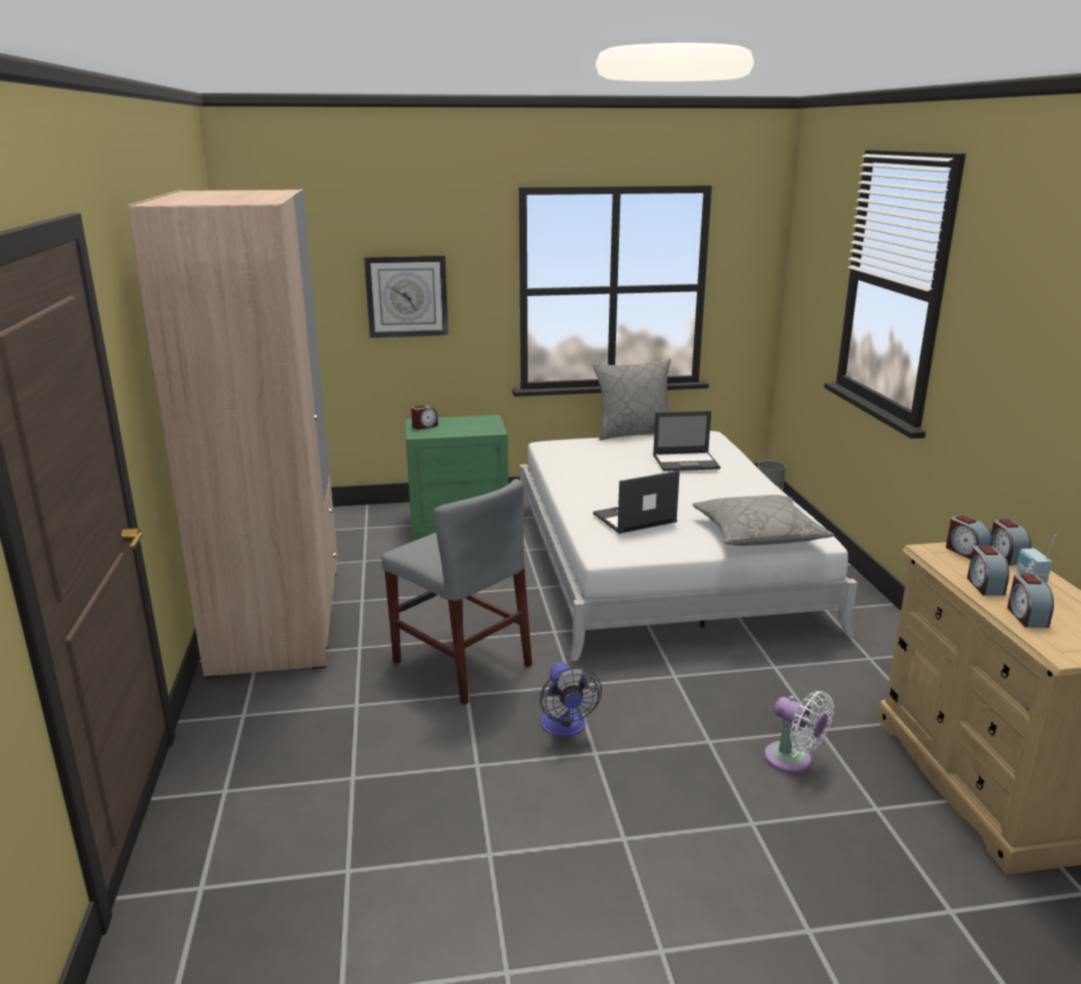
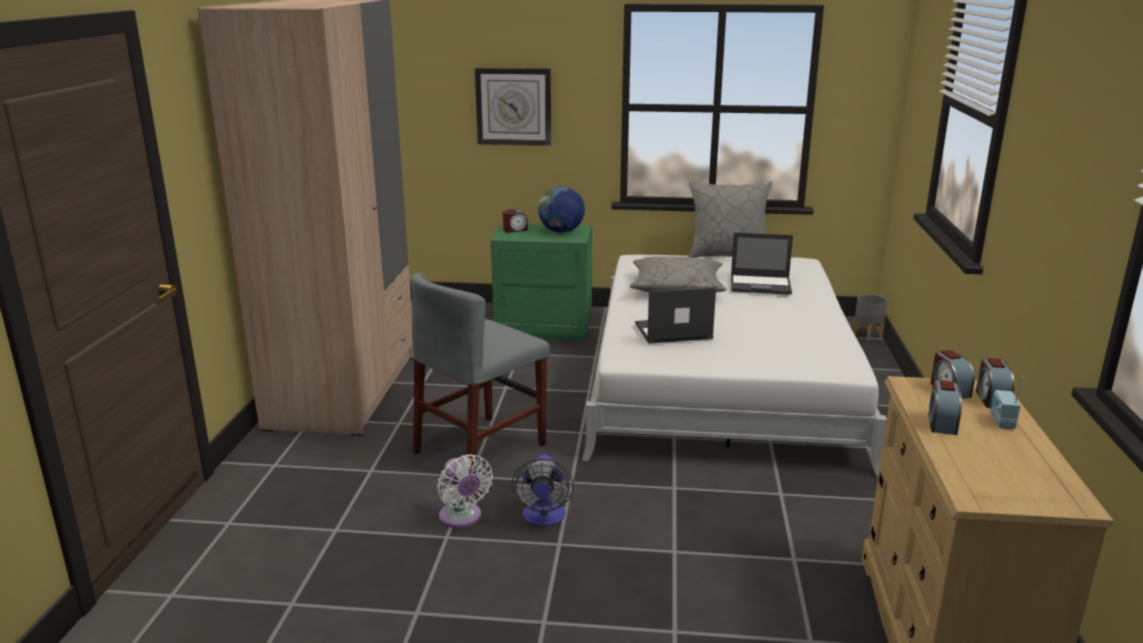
camera: 15 degrees right, 0 degrees up
(461, 663) = (480, 448): grey chair -> grey chair turned 75 degrees clockwise
(474, 424) = (561, 232): none -> globe
(758, 534) = (790, 358): grey pillow -> grey pillow (677, 287)
(792, 760) = (748, 582): white fan -> white fan (462, 518)
(1026, 616) = (963, 457): alarm clock -> none

